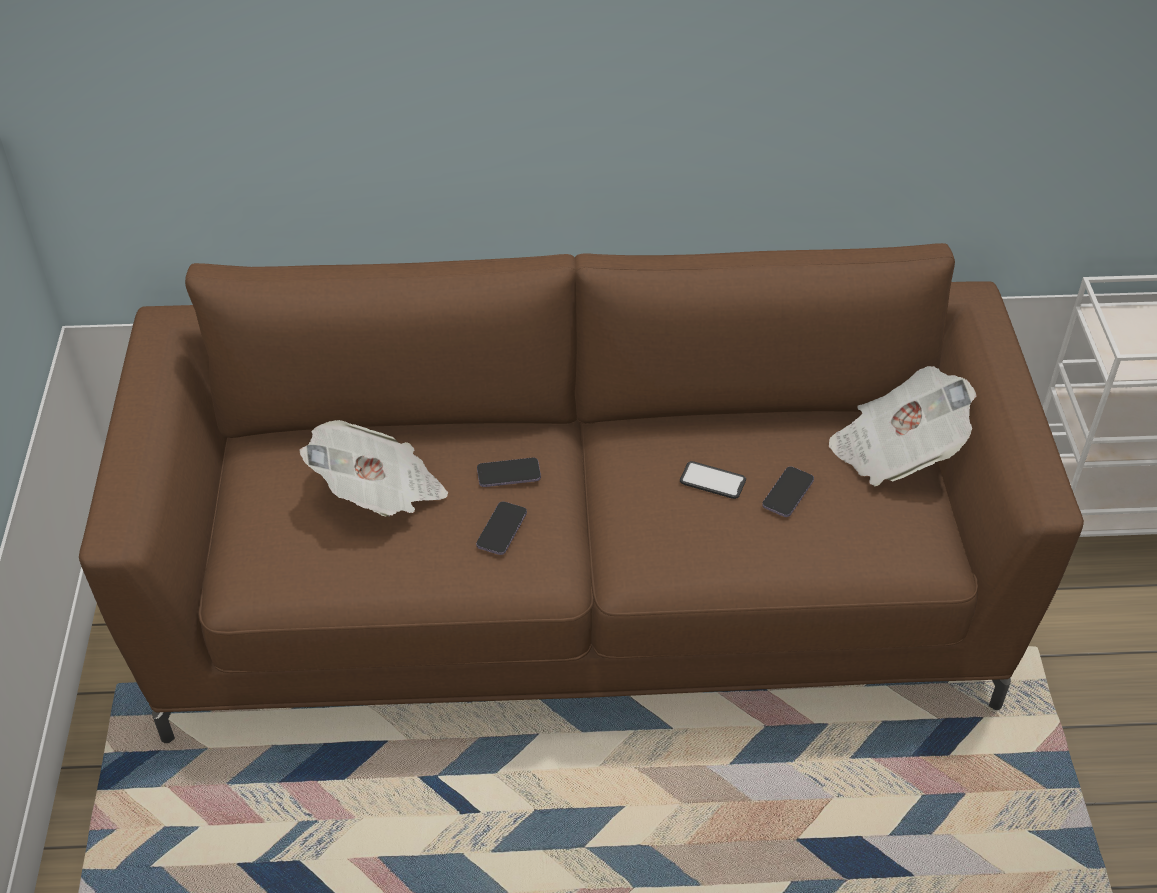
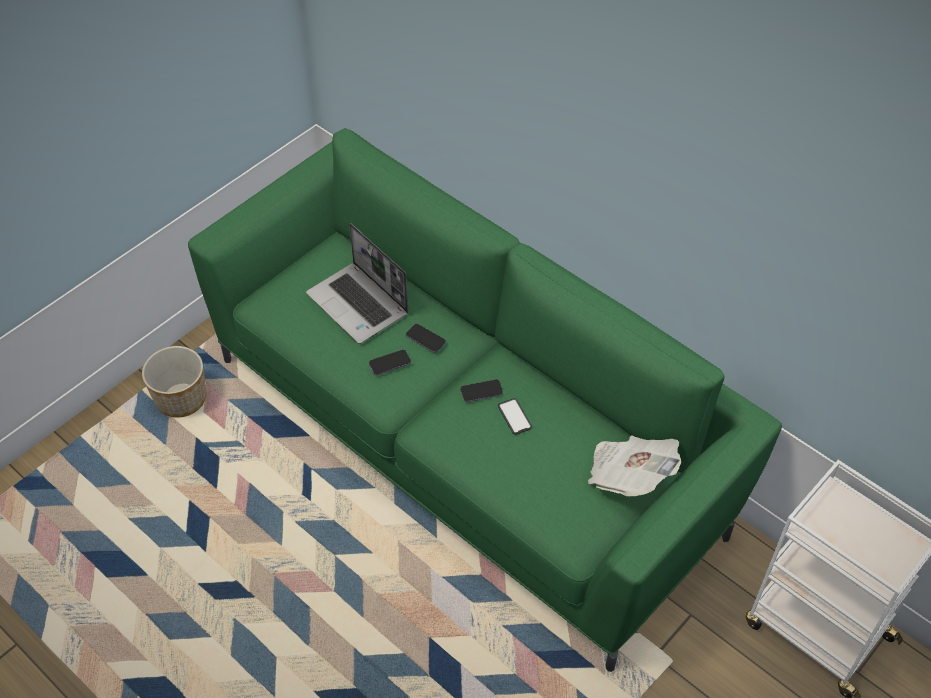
camera: 45 degrees right, 5 degrees up
(157, 835) = (182, 399): none -> planter
(379, 493) = (359, 305): newspaper -> laptop
(579, 603) = (467, 442): brown sofa -> green sofa
(788, 493) = (543, 452): phone -> phone (481, 392)

